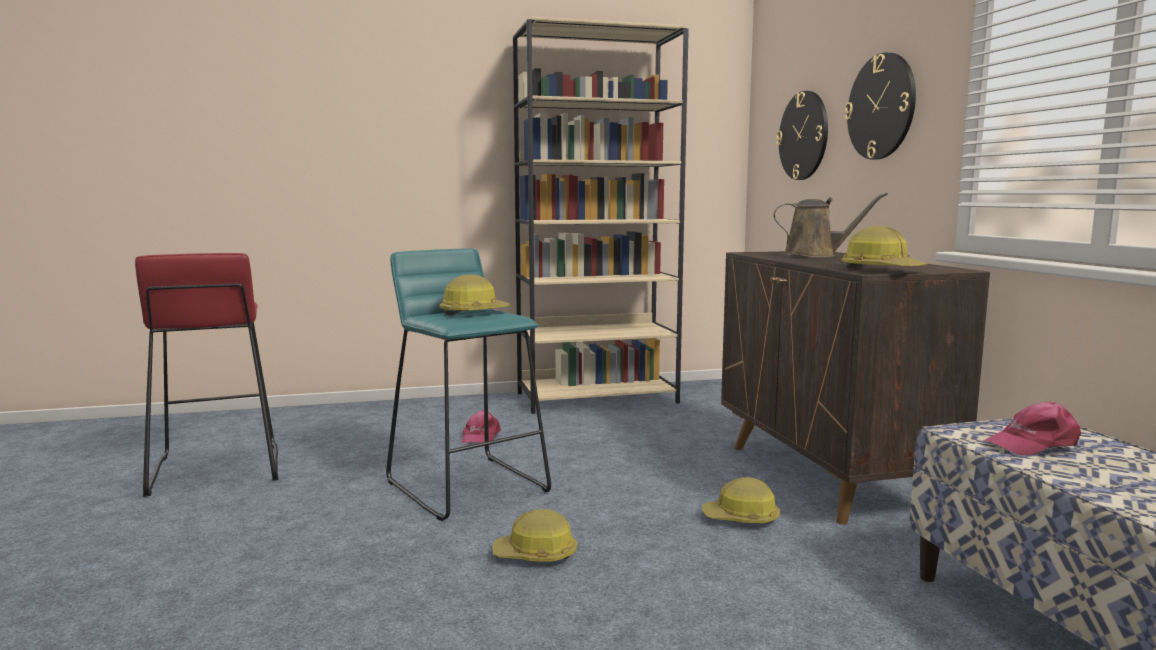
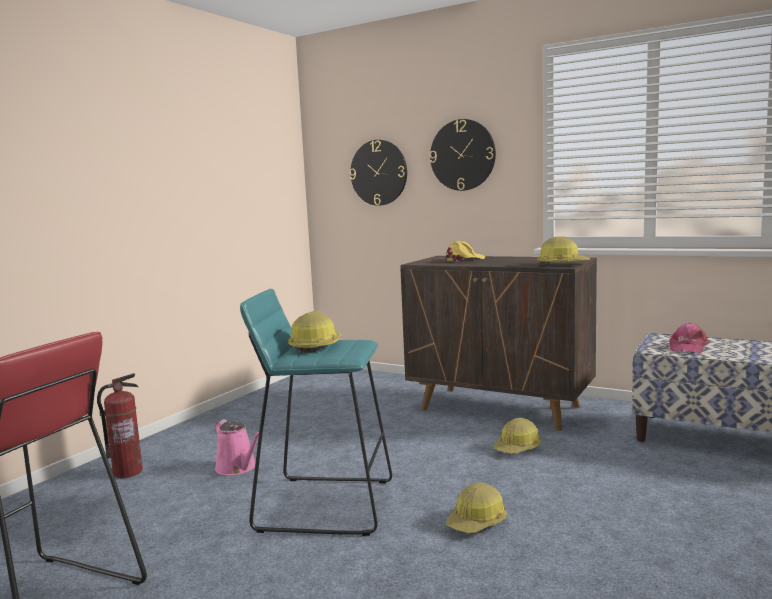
camera: 45 degrees left, 0 degrees up
(418, 413) = (128, 472): none -> fire extinguisher
(480, 436) = (238, 468): pink cap -> pink watering can
(597, 398) = (256, 407): beige bookcase -> none
(815, 255) = (464, 259): brown watering can -> yellow cap

